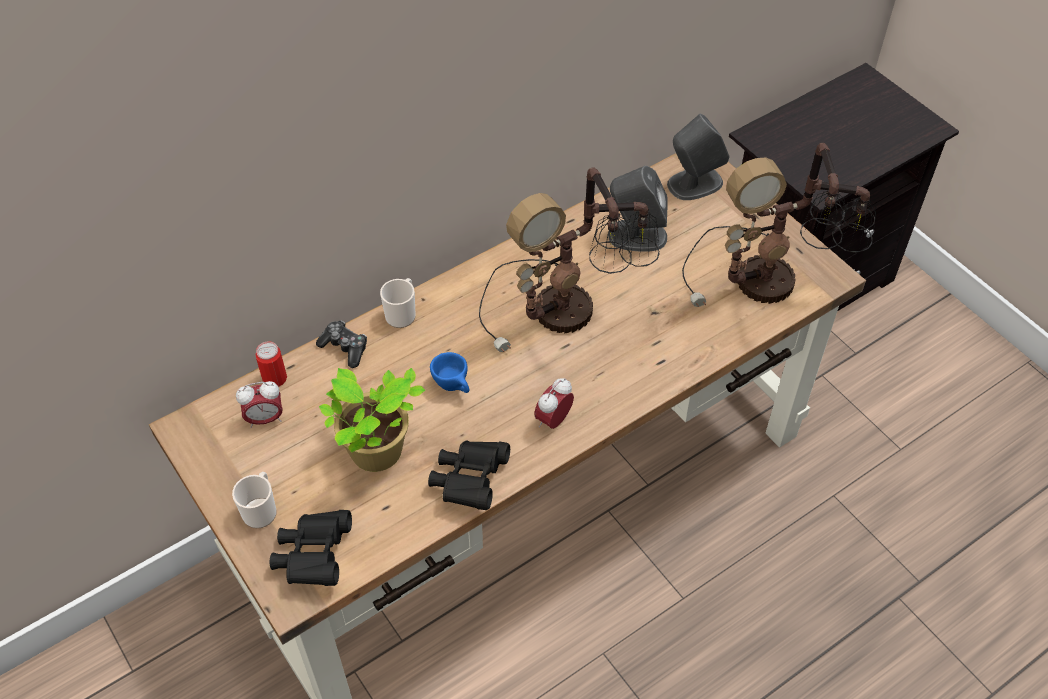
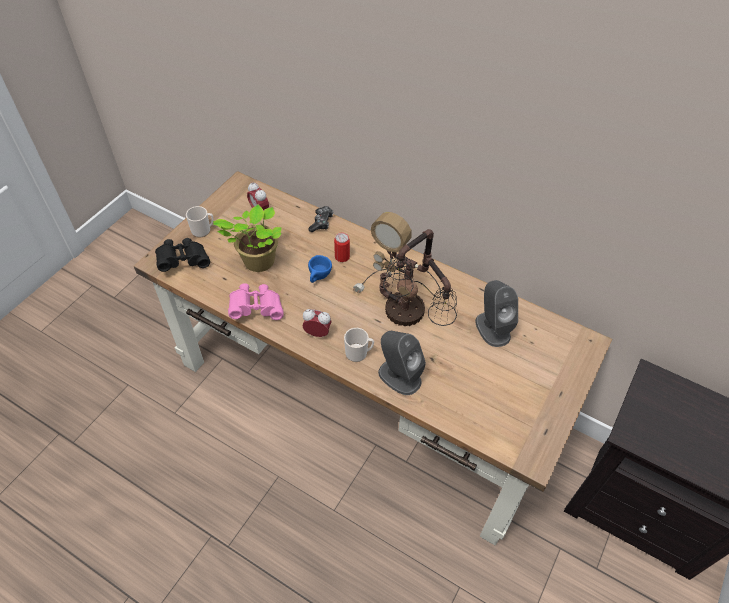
camera: 65 degrees right, 0 degrees up
(275, 378) = (286, 203): can -> can (342, 257)
(402, 314) = (358, 237): mug -> mug (358, 353)
(470, 481) = (256, 308): black binoculars -> pink binoculars
(694, 184) = (564, 346): grey speaker -> grey speaker (399, 376)
(769, 283) = (500, 420): table lamp -> none

